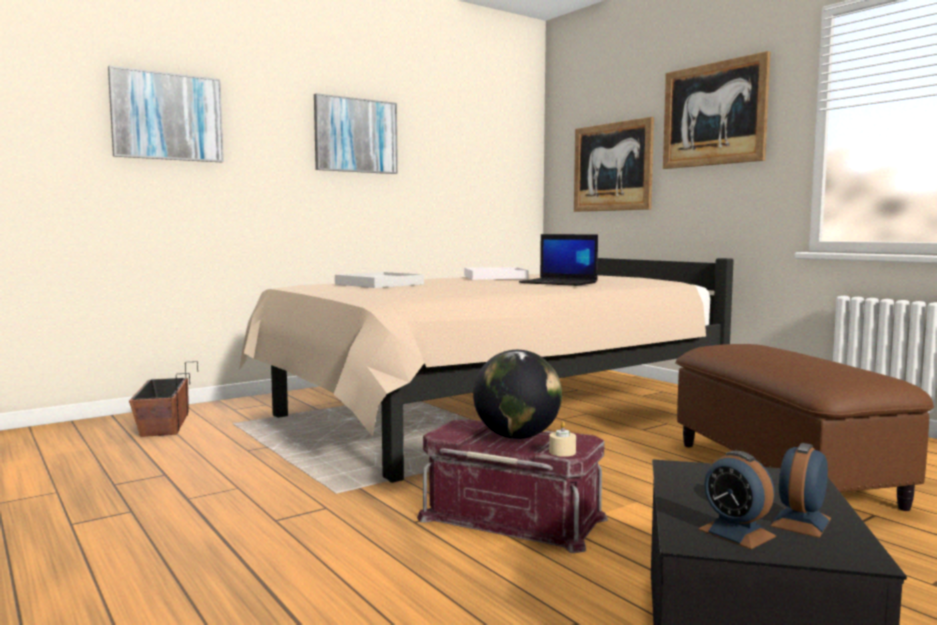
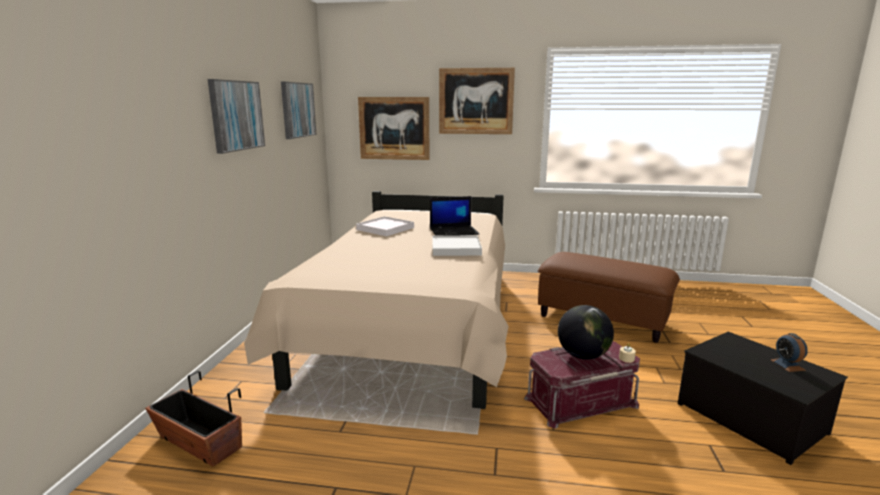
camera: 45 degrees left, 10 degrees up
(167, 117) = (103, 119): picture -> picture (297, 110)
(379, 284) = (363, 260): white tray -> white tray (456, 248)
(736, 533) = (793, 381): alarm clock -> none

